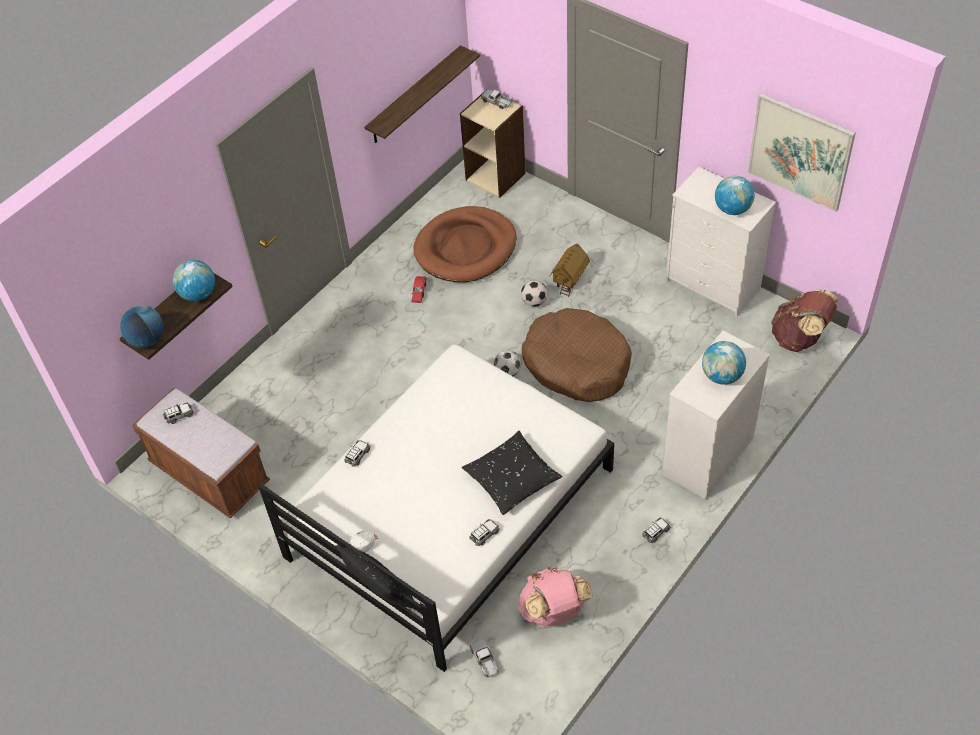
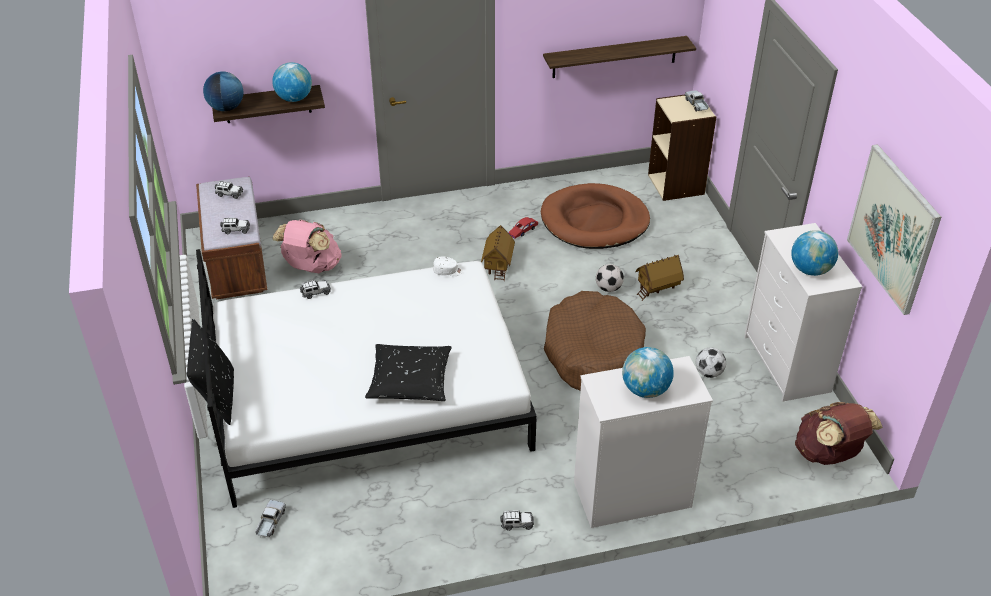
camera: 35 degrees right, 10 degrees down
(365, 544) = (248, 355): white cap -> white cap (447, 271)
(431, 335) = (498, 265): none -> toy house
(484, 535) = (340, 406): toy car -> toy car (236, 230)
(508, 372) = (529, 326): football -> football (708, 373)
(554, 611) = (364, 524): pink backpack -> pink backpack (311, 267)

